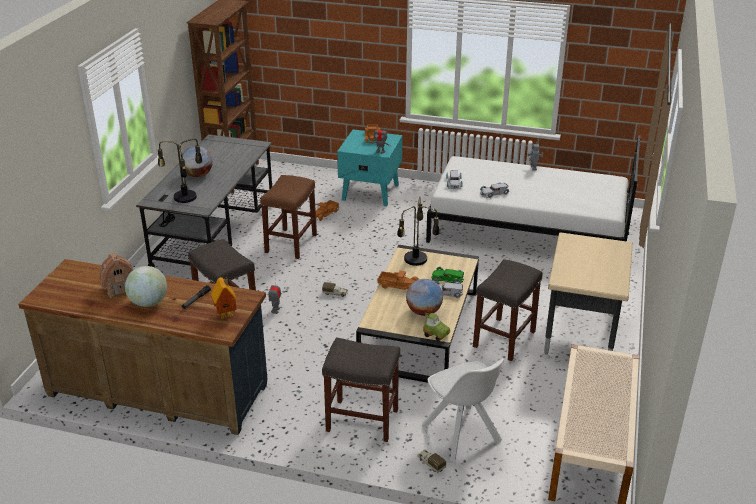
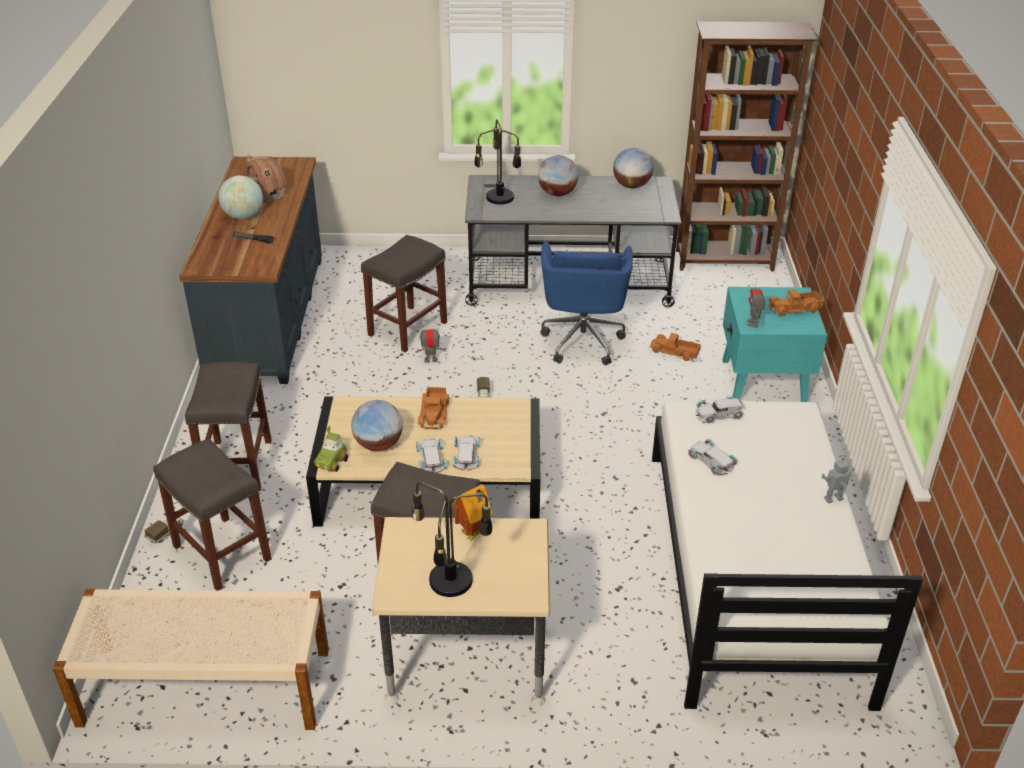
camera: 75 degrees right, 5 degrees up
(210, 148) = (632, 186): none -> globe
(227, 314) = (228, 262): toy house -> toy house (474, 533)
(291, 244) = (582, 340): brown stool -> blue office chair
(416, 259) = (505, 419): table lamp -> table lamp (450, 581)
(447, 278) = (467, 455): green toy car -> white toy car
(461, 434) = (220, 552): white chair -> grey stool

